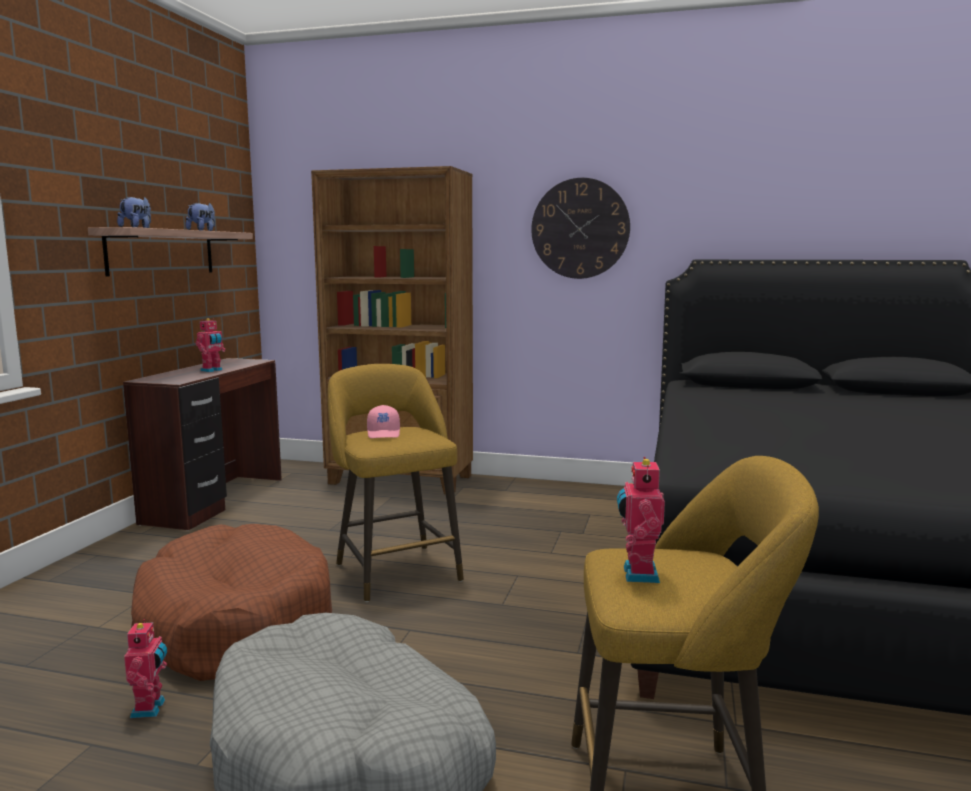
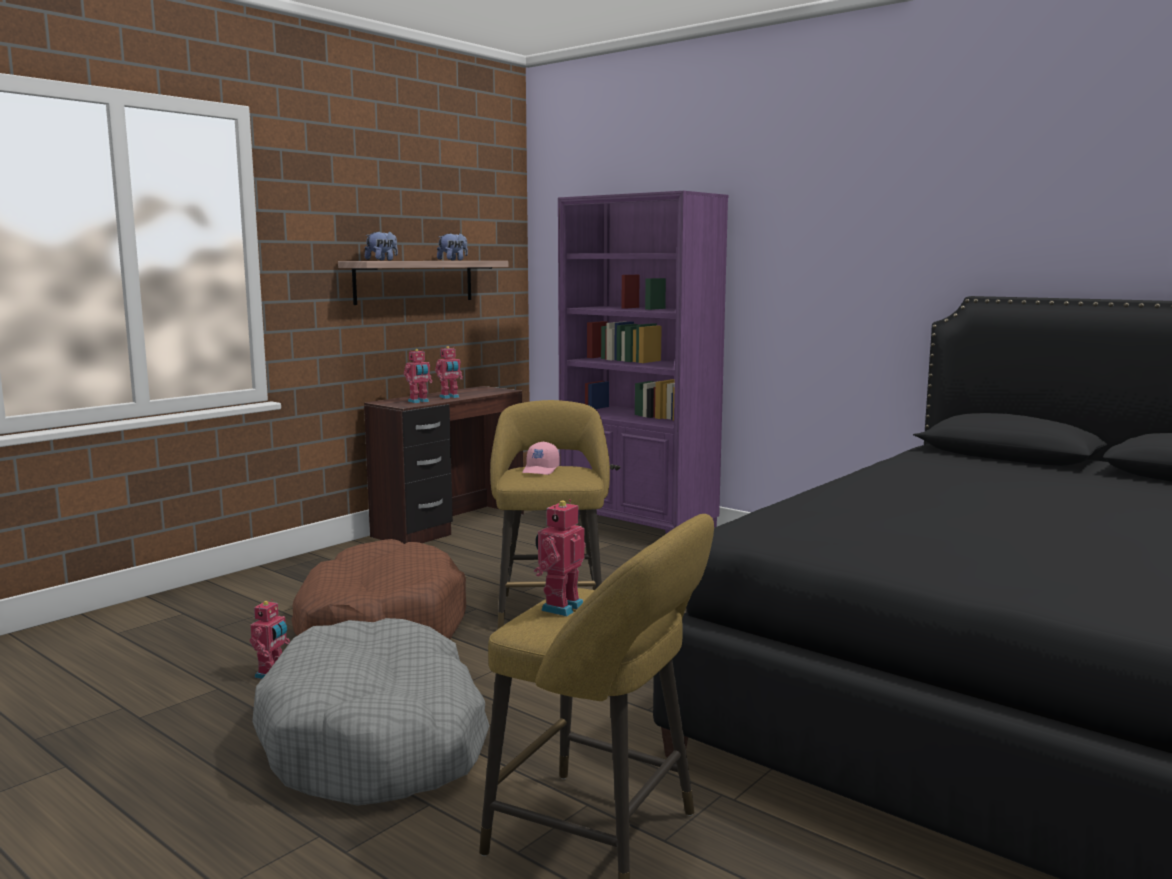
camera: 25 degrees right, 0 degrees up
(186, 377) = (419, 401): none -> toy robot
(401, 480) = (638, 529): brown bookcase -> purple bookcase
(580, 228) = (842, 256): wall clock -> none

